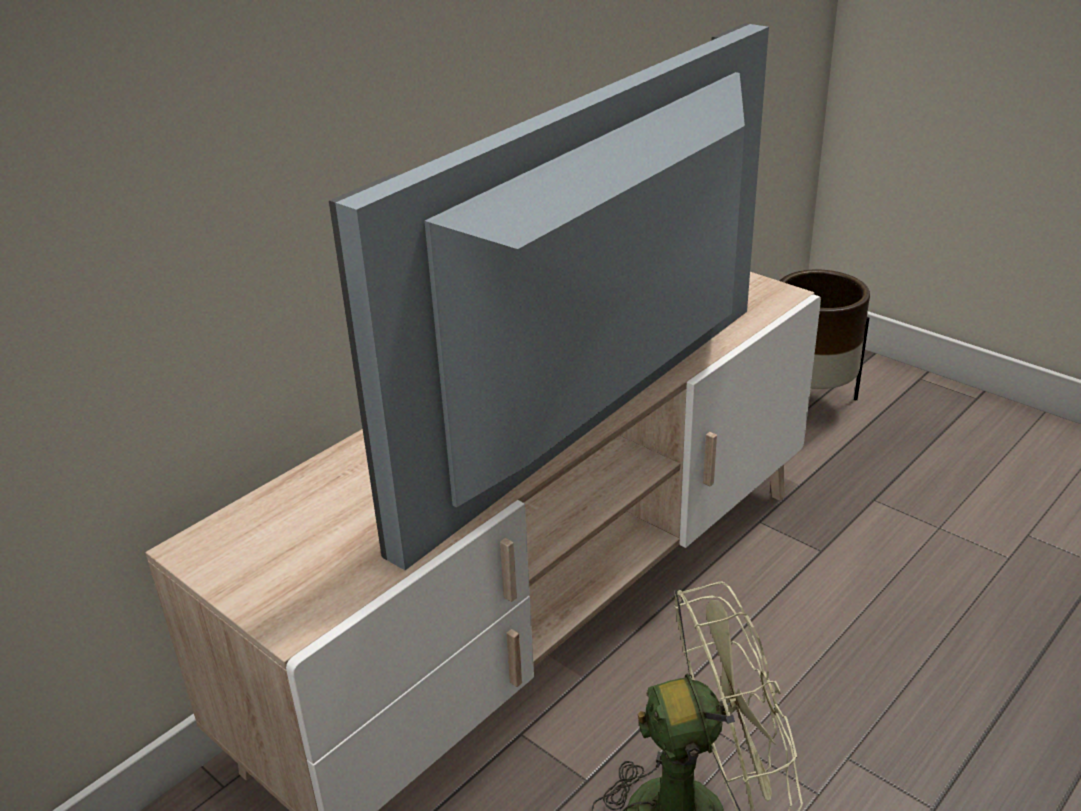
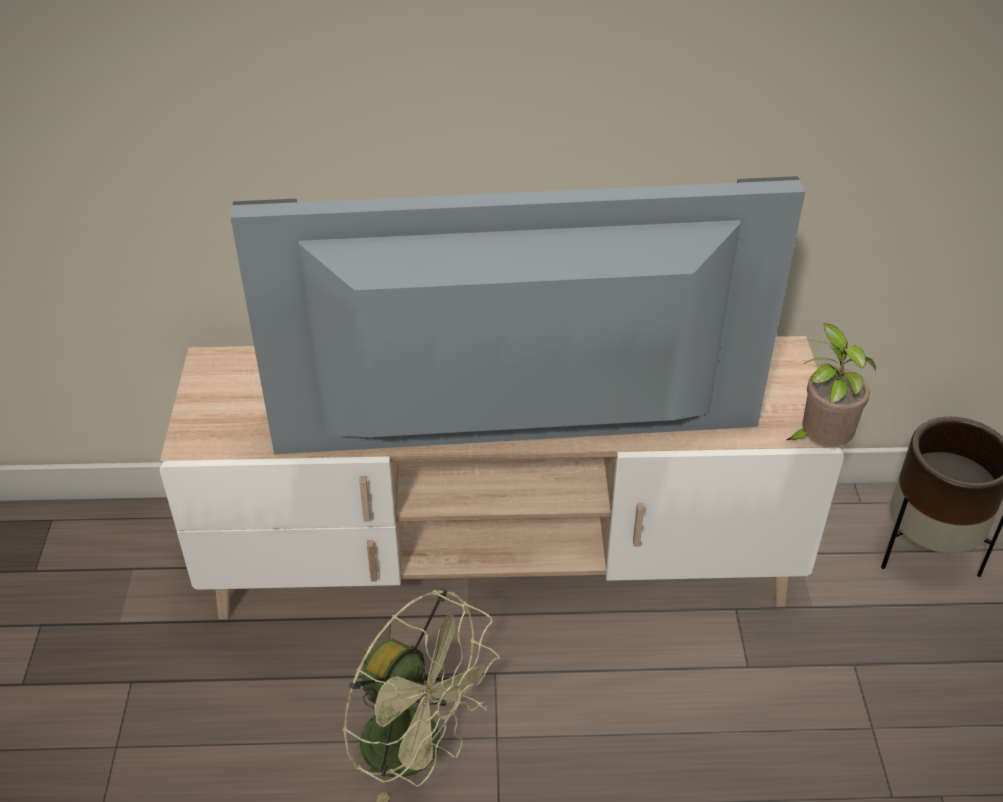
camera: 45 degrees right, 10 degrees up
(799, 298) = (819, 443): none -> potted plant

